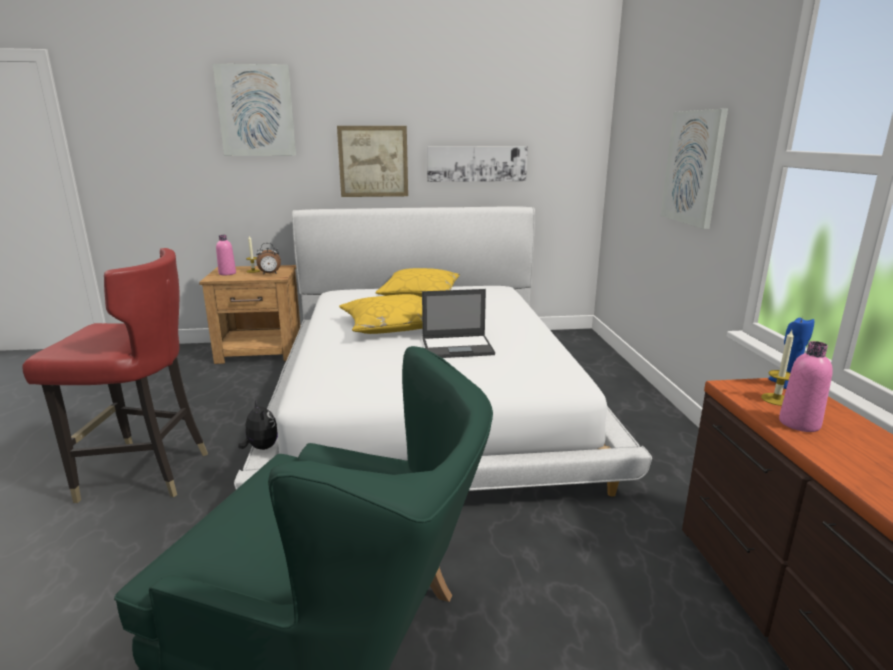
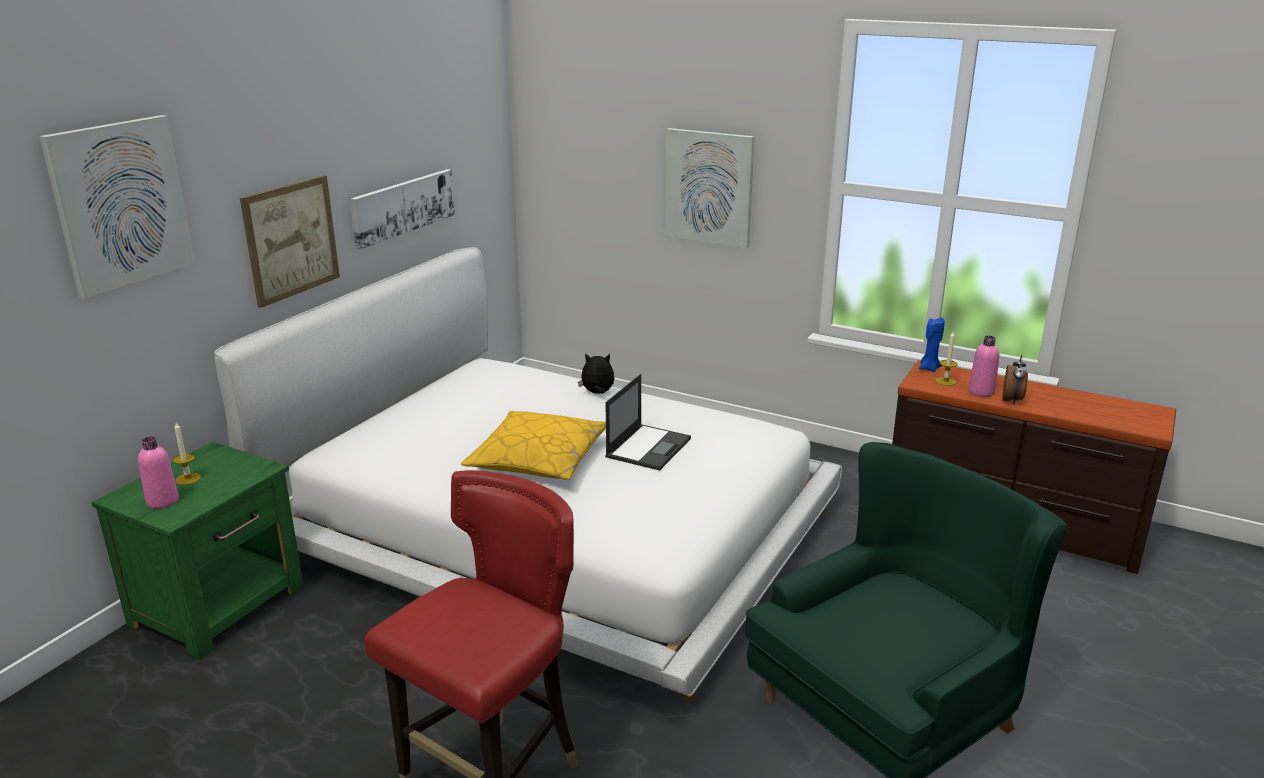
camera: 55 degrees left, 5 degrees up
(261, 351) = (220, 605): brown nightstand -> green nightstand
(261, 448) = (631, 646): plush toy -> plush toy (597, 393)
(269, 274) = (232, 470): alarm clock -> alarm clock (1012, 400)
(420, 294) = (446, 410): yellow pillow -> none

